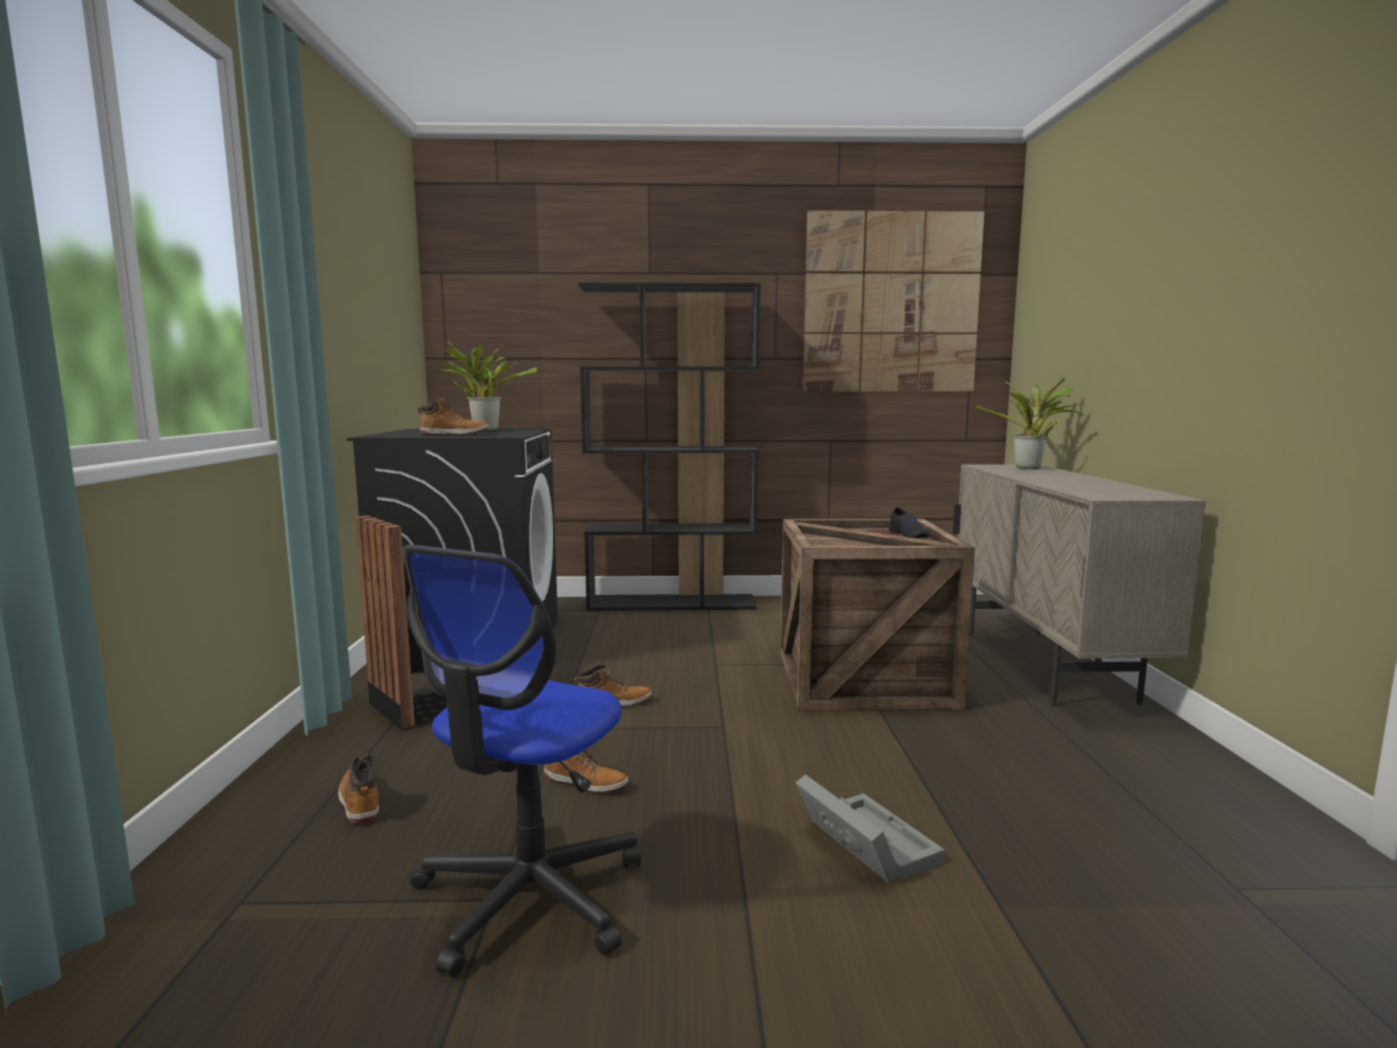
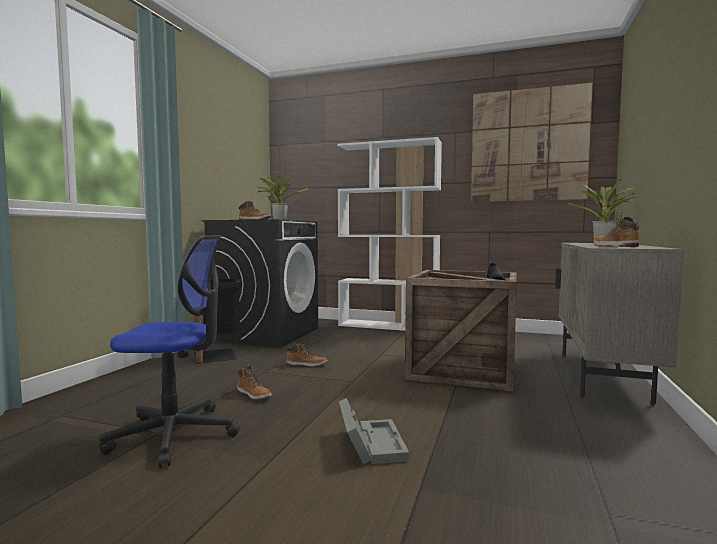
camera: 20 degrees right, 5 degrees down
(360, 801) = (147, 387): boot -> boot (614, 246)
(529, 897) = (174, 435): office chair -> office chair turned 135 degrees counterclockwise
(672, 603) = (388, 326): black bookcase -> white bookcase

